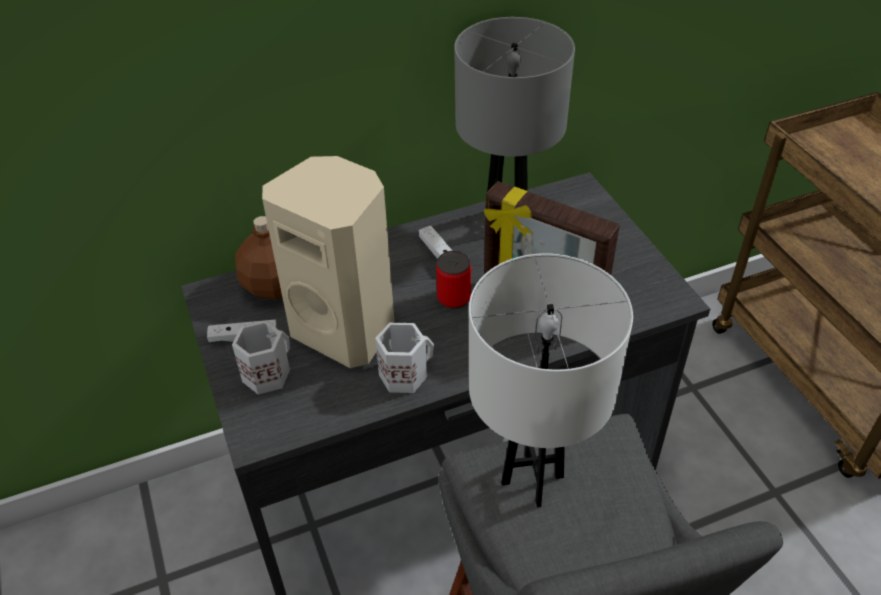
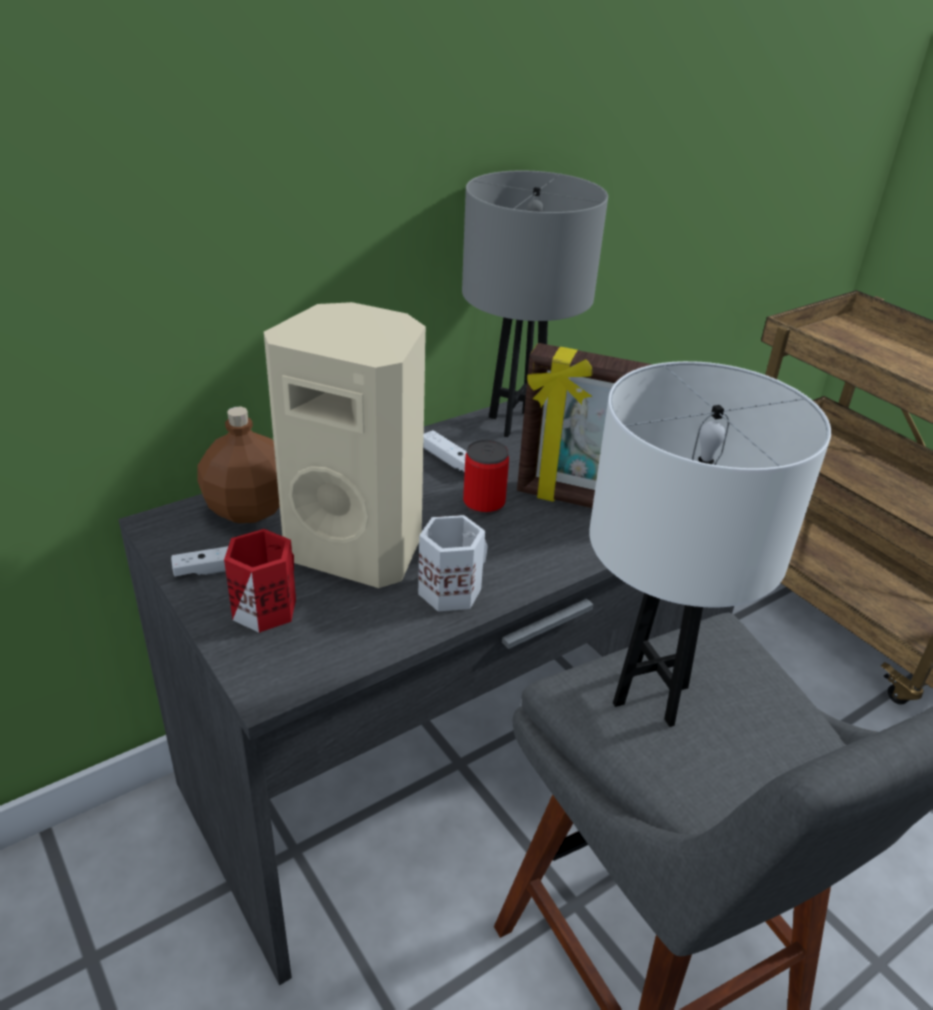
camera: 15 degrees left, 10 degrees down
(267, 373) = (265, 607): white mug -> red mug

